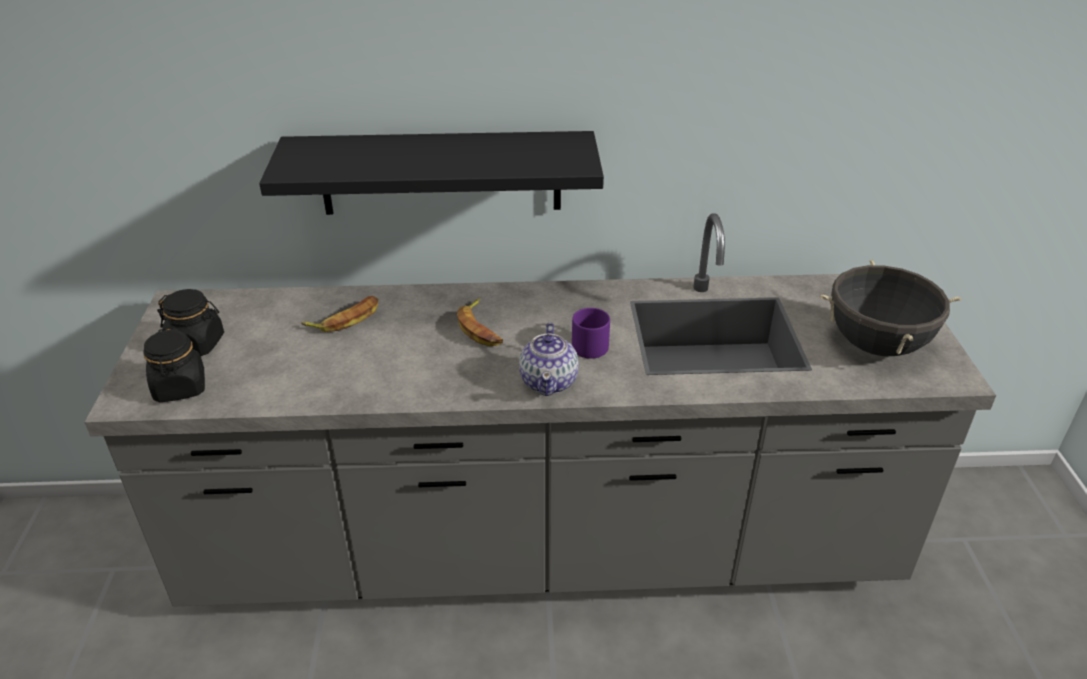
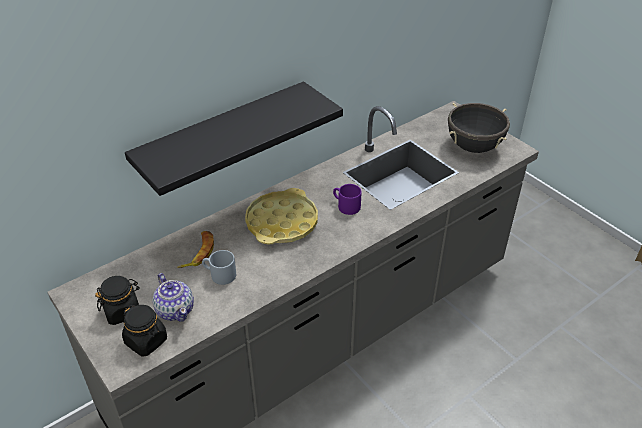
camera: 35 degrees left, 5 degrees up
(338, 354) = (219, 275): none -> grey mug
(481, 328) = (282, 222): banana -> yellow tray
(549, 381) = (349, 235): teapot -> teapot (175, 310)

